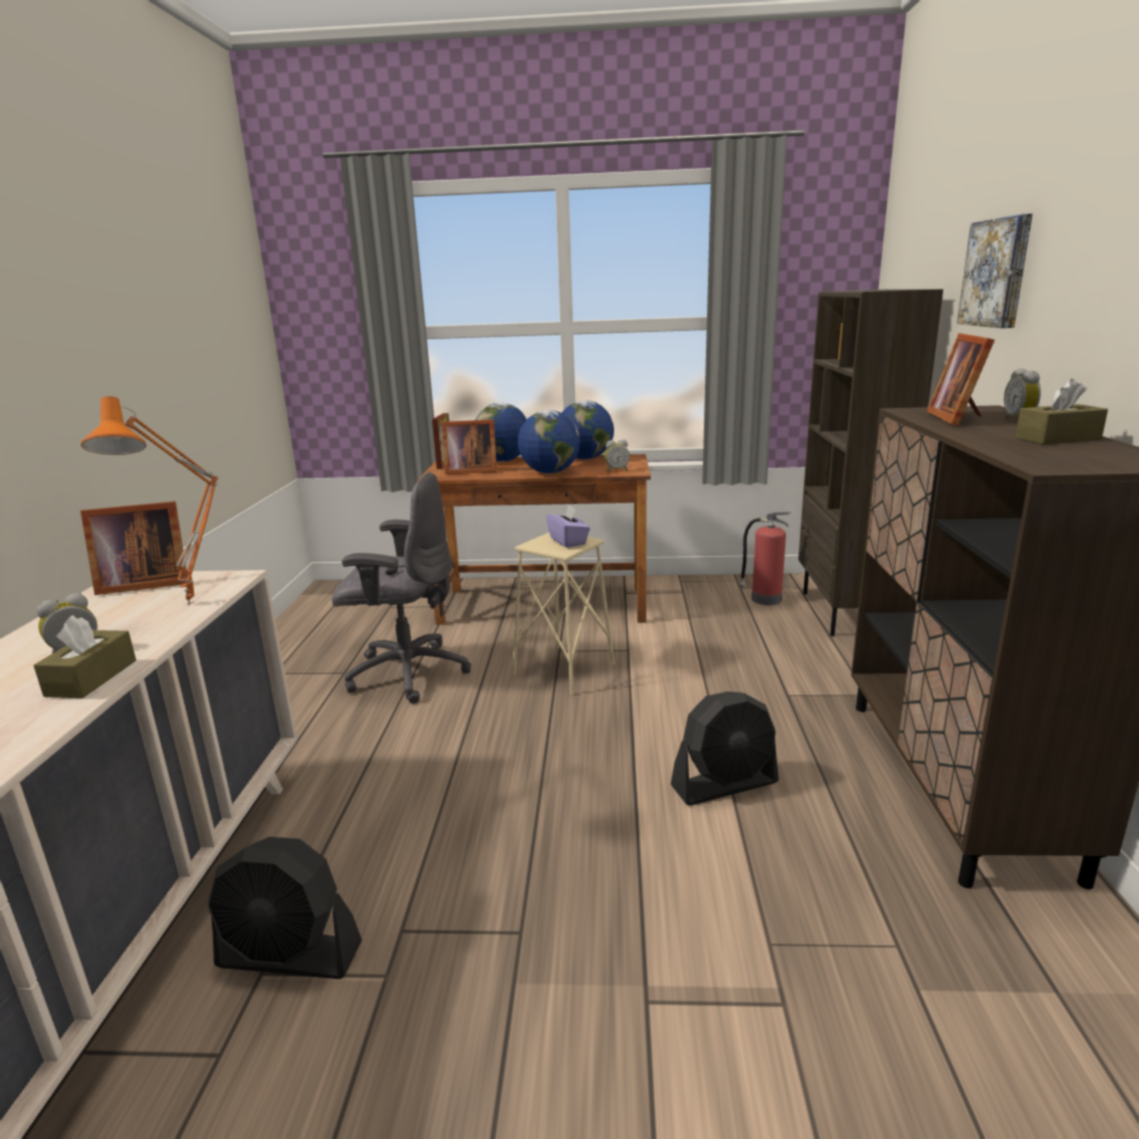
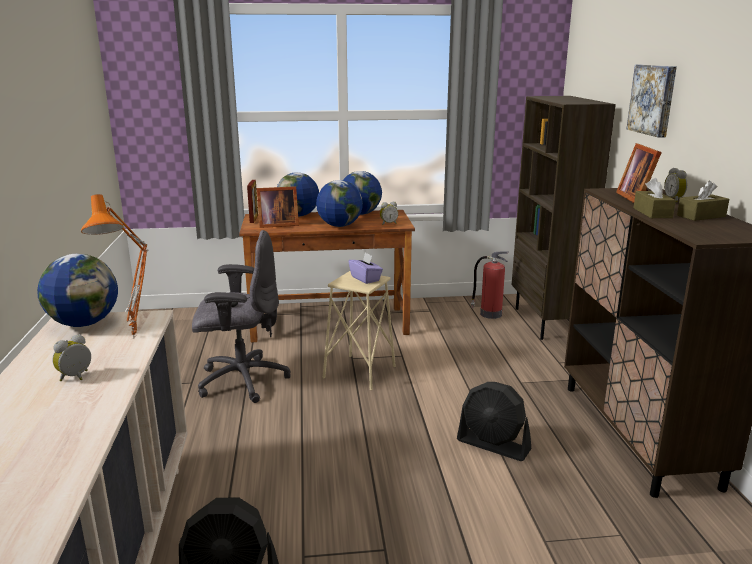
camera: 10 degrees left, 0 degrees up
(91, 678) = (103, 394): brown tissue box -> brown tissue box (652, 213)
(142, 584) = (84, 323): picture frame -> globe
(725, 784) = (493, 445): black fan -> black fan turned 60 degrees clockwise

